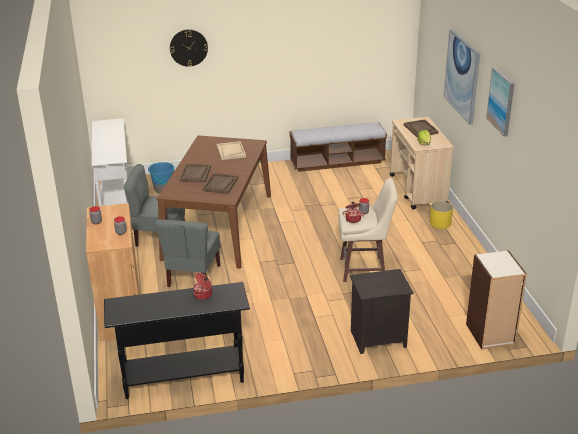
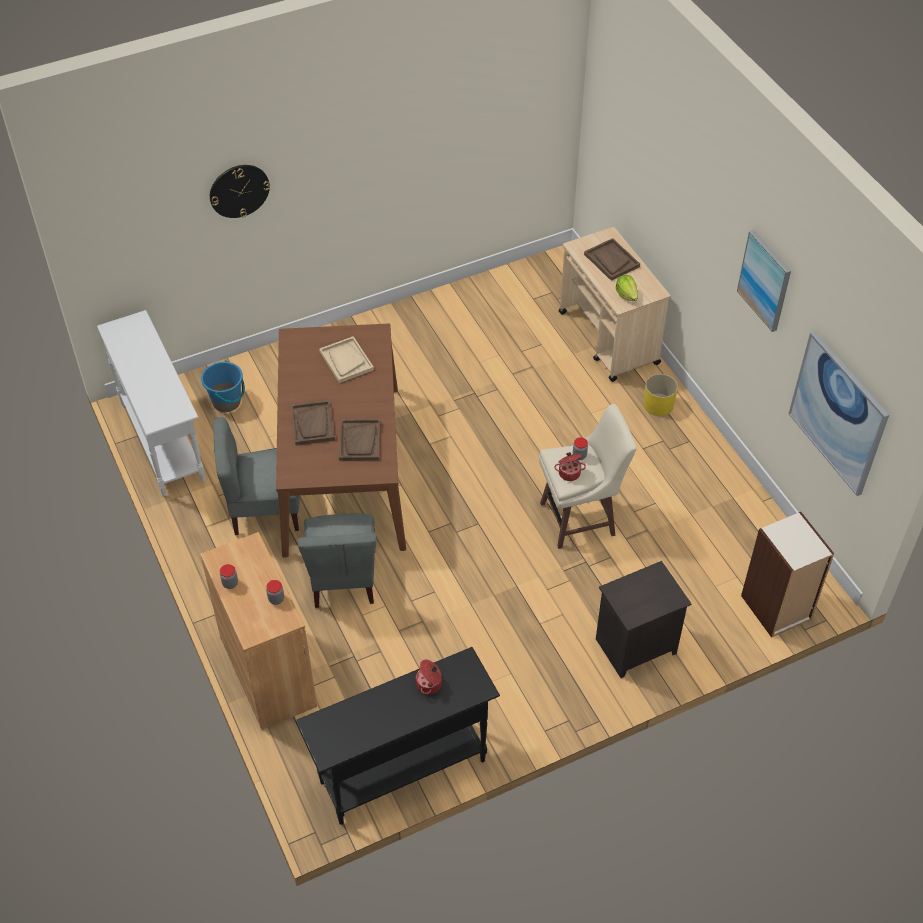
camera: 15 degrees left, 20 degrees up
(337, 162) = (472, 294): bench -> none
(462, 76) = (684, 204): picture -> picture (838, 413)

